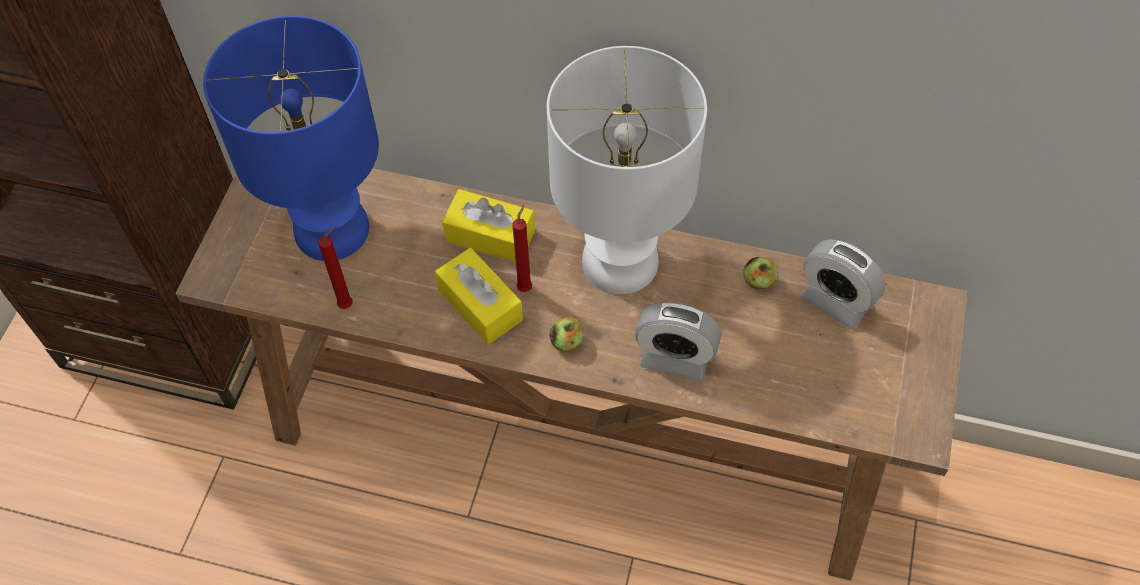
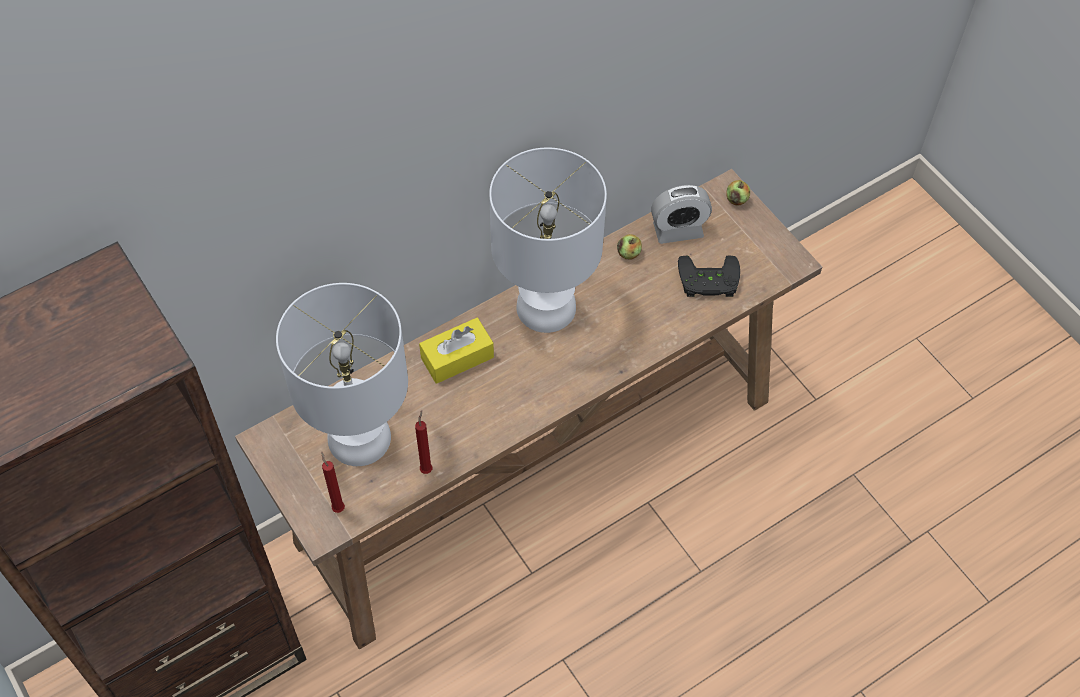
camera: 50 degrees left, 0 degrees up
(332, 231) = (361, 438): blue table lamp -> white table lamp
(480, 305) = (501, 399): yellow tissue box -> none
(525, 286) = (513, 367): red candle -> red candle (338, 507)
(566, 342) = (572, 375): apple -> apple (736, 199)
(675, 358) = (637, 332): alarm clock -> none
(803, 375) = (708, 282): none -> black game controller

